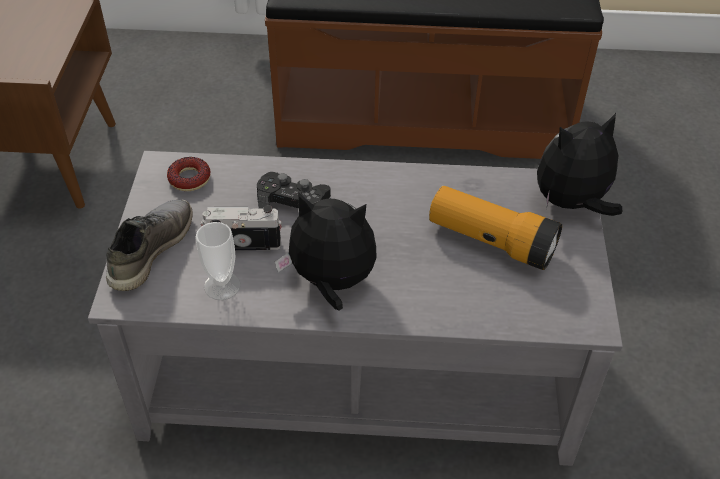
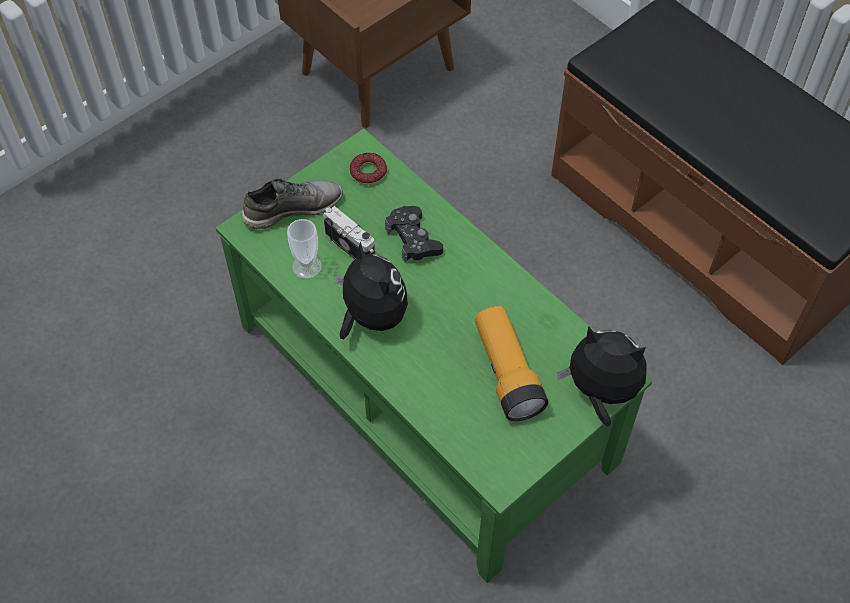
camera: 45 degrees right, 10 degrees up
(357, 368) = (422, 393): grey coffee table -> green coffee table

